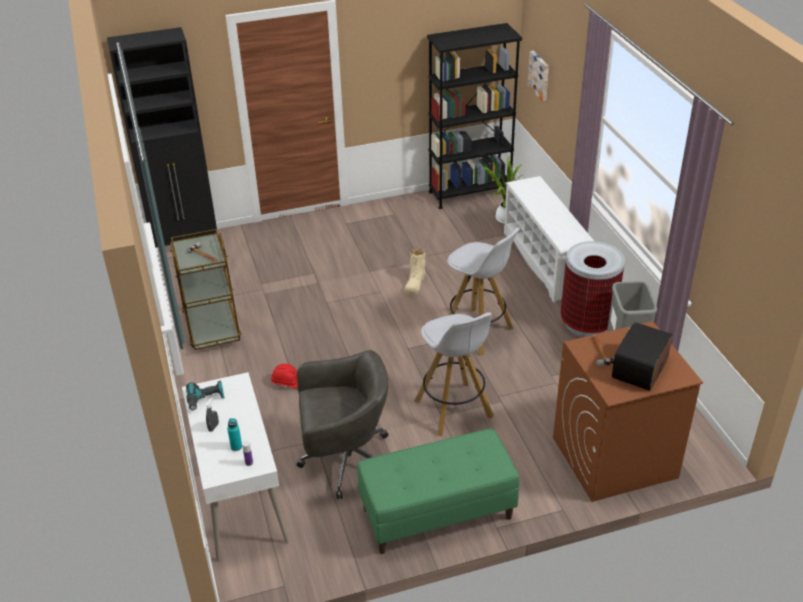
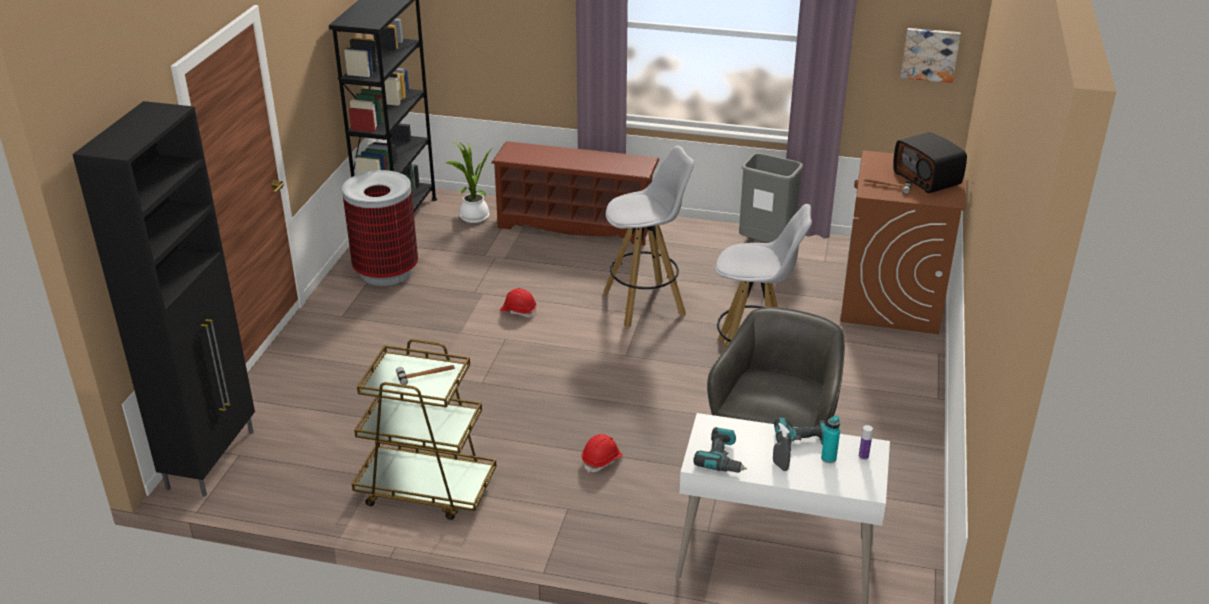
camera: 60 degrees left, 5 degrees down
(244, 428) = (800, 443): none -> power drill
(415, 283) = (518, 311): beige boot -> red hard hat
(437, 514) = (896, 427): green bench -> none
(540, 75) = (446, 30): picture -> picture (930, 54)
(545, 263) = (577, 225): white shoe rack -> brown shoe rack
(587, 323) = (695, 241): trash can -> trash can (386, 271)

